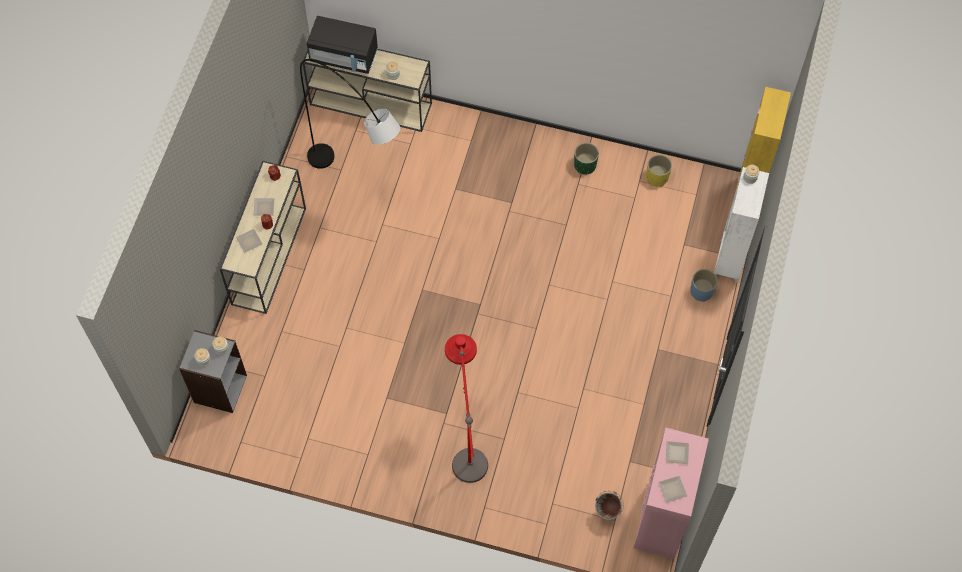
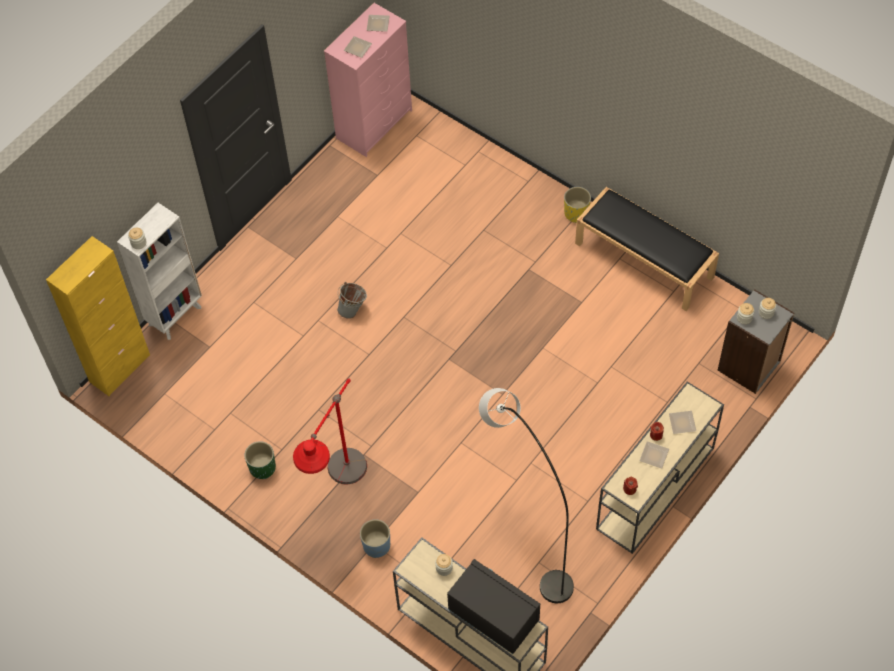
camera: 155 degrees left, 5 degrees down
(343, 461) = (645, 260): none -> black bench
(467, 441) = (519, 239): red floor lamp -> red floor lamp (339, 491)
(607, 512) = (419, 143): grey bucket -> grey bucket (353, 309)
(657, 177) = (193, 426): yellow planter -> yellow planter (576, 213)
(701, 291) = (221, 296): blue planter -> blue planter (376, 545)

